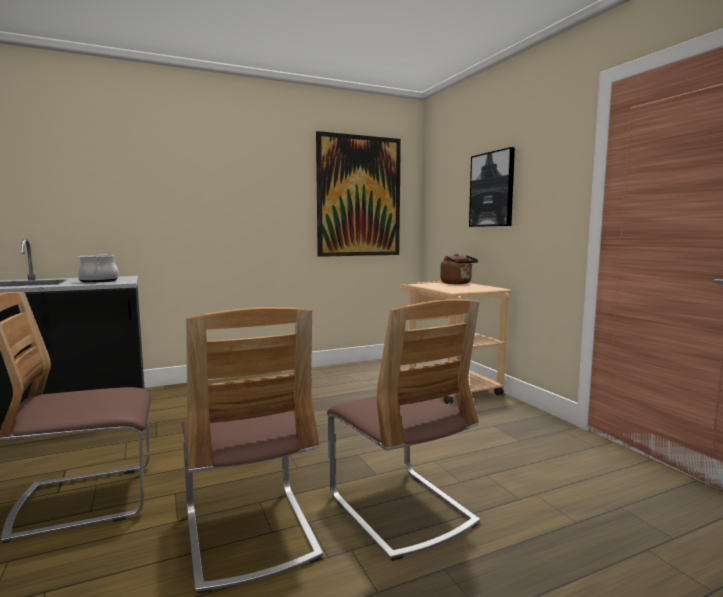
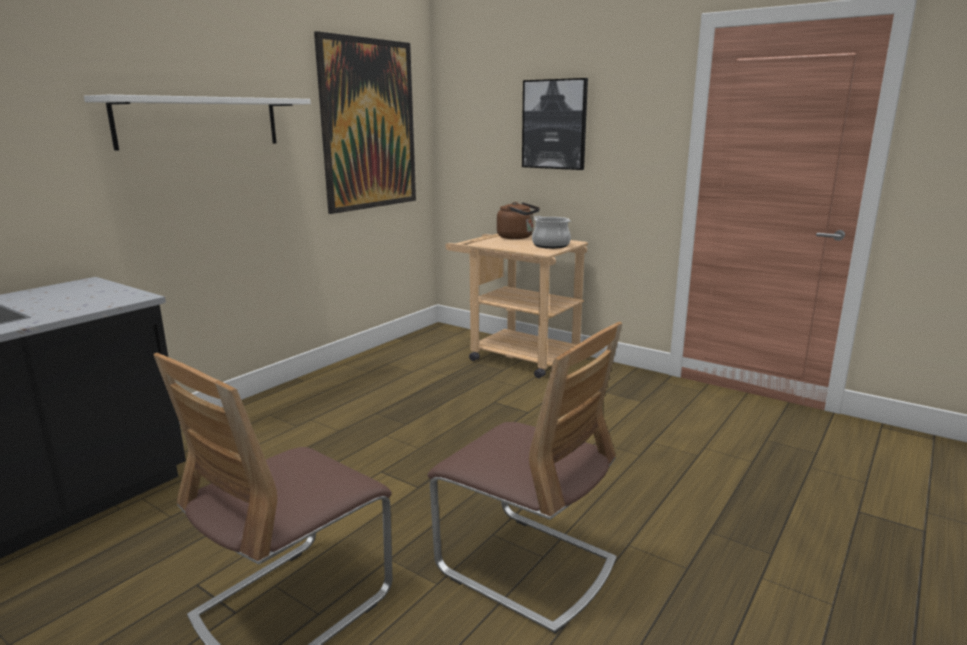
camera: 30 degrees left, 10 degrees up
(99, 281) = (78, 299): cooking pot -> cooking pot (551, 245)
(222, 187) = (200, 122): none -> white shelf
(400, 509) = (623, 495): chair -> none

